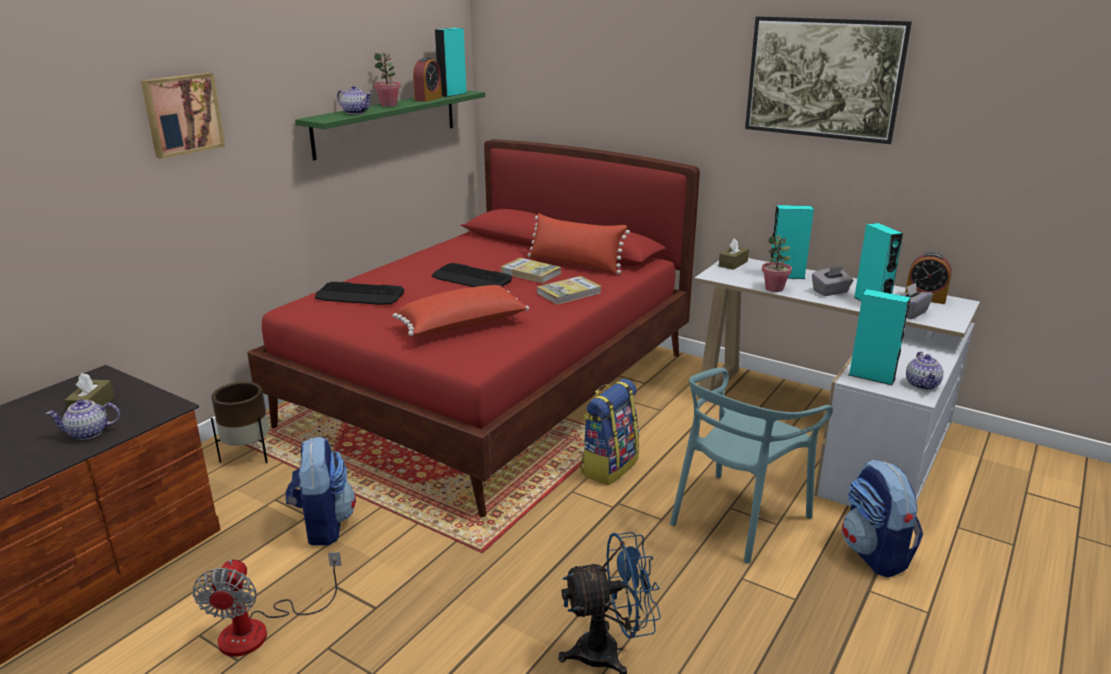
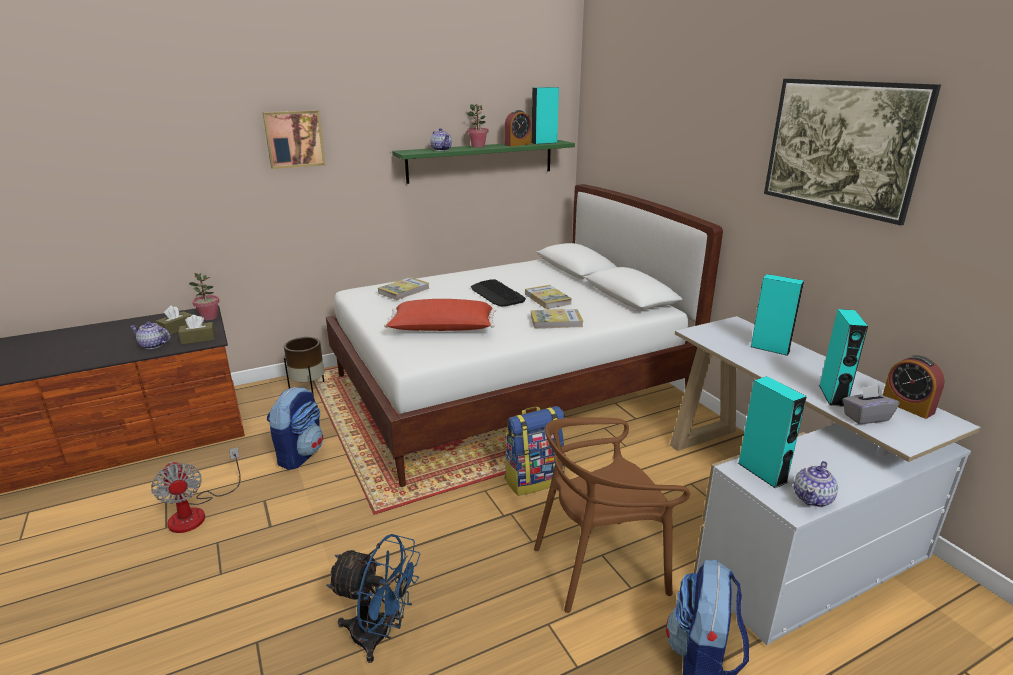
camera: 30 degrees right, 0 degrees up
(260, 630) = (197, 512): fan -> fan turned 60 degrees counterclockwise
(360, 295) = (404, 291): keyboard -> book
(493, 389) = (508, 389): red bed -> white bed
(575, 264) = (593, 299): red pillow -> none
(733, 264) = (729, 326): brown tissue box -> brown tissue box (198, 339)
(737, 517) = (599, 566): turquoise chair -> brown chair
(774, 289) = (740, 358): potted plant -> potted plant (209, 317)
(830, 292) = (798, 374): grey tissue box -> none

